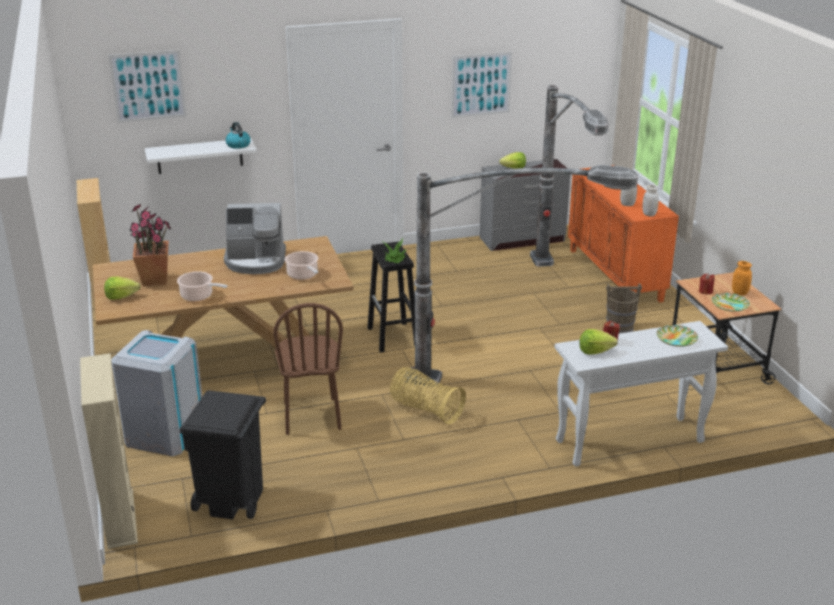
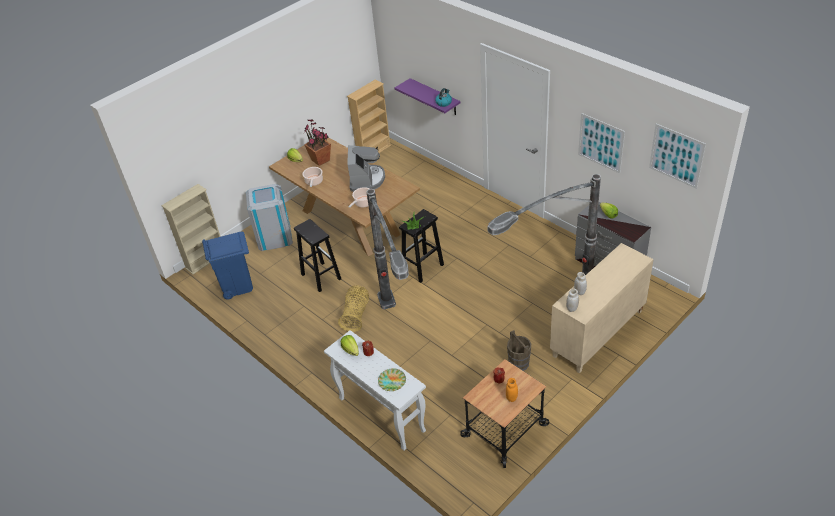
camera: 65 degrees right, 15 degrees up
(148, 86) = (411, 44): picture -> picture (676, 156)
(200, 156) = (435, 97): white shelf -> purple shelf
(231, 499) = (237, 285): black trash can -> blue trash can
(256, 261) = (366, 180): coffee machine -> coffee machine turned 150 degrees counterclockwise
(311, 416) = (320, 276): brown chair -> black stool
(615, 275) = (598, 334): orange cabinet -> beige cabinet
(730, 304) = (488, 397): plate -> none

